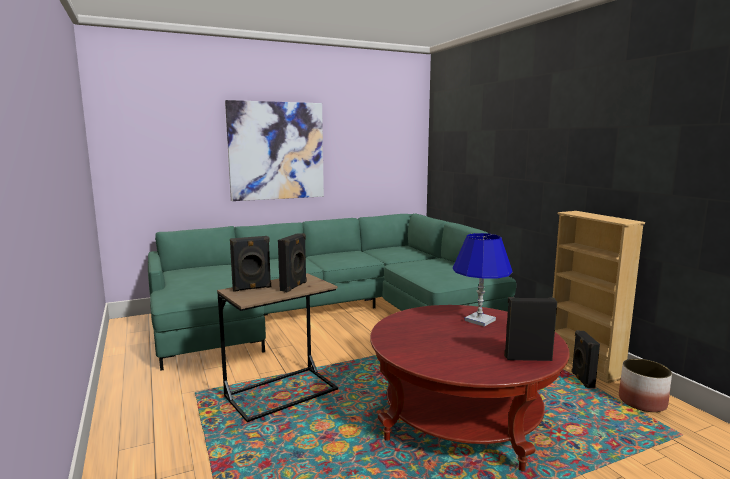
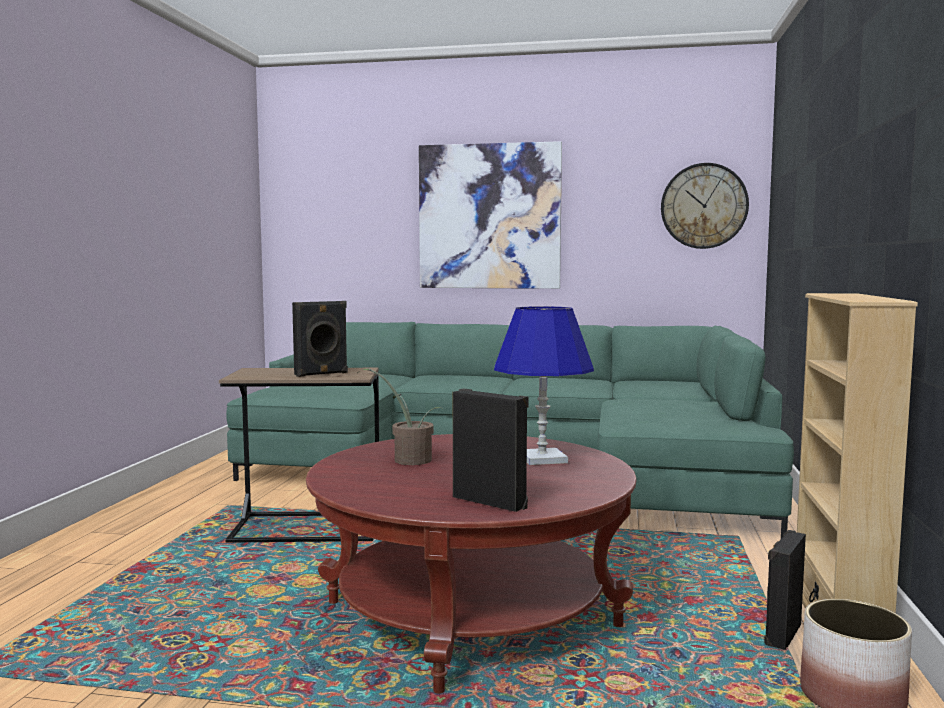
camera: 35 degrees right, 5 degrees down
(252, 288) = (276, 370): black speaker -> none
(398, 145) = (704, 206): none -> wall clock
(423, 338) = (408, 459): none -> potted plant

